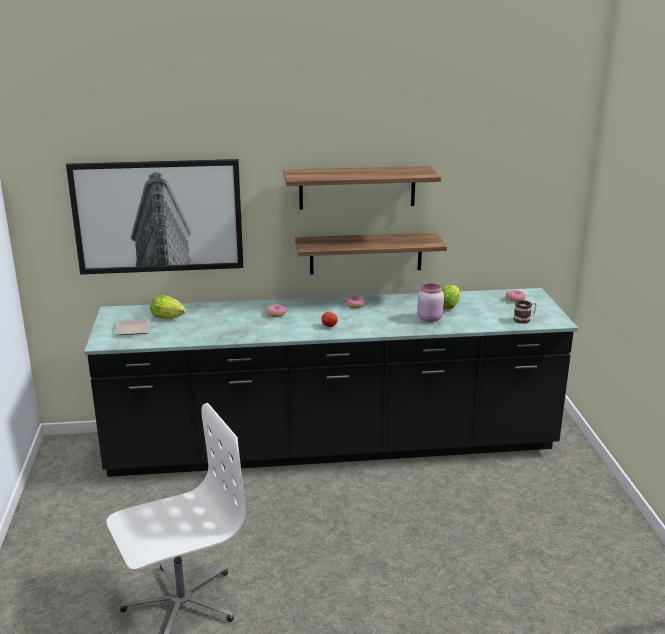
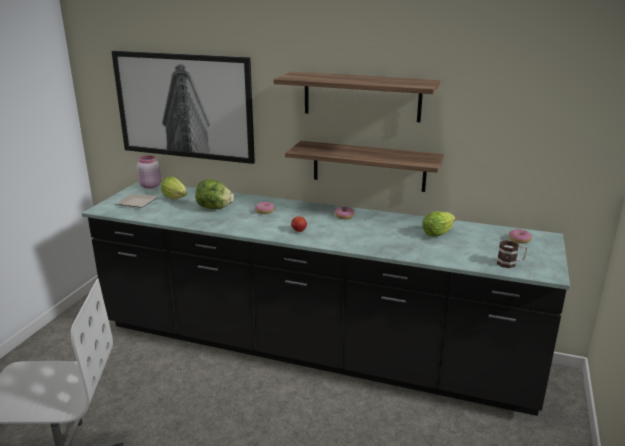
camera: 25 degrees right, 0 degrees up
(222, 320) = (214, 208): none -> lettuce
(429, 318) = (404, 242): pink jar -> pink jar (150, 186)

